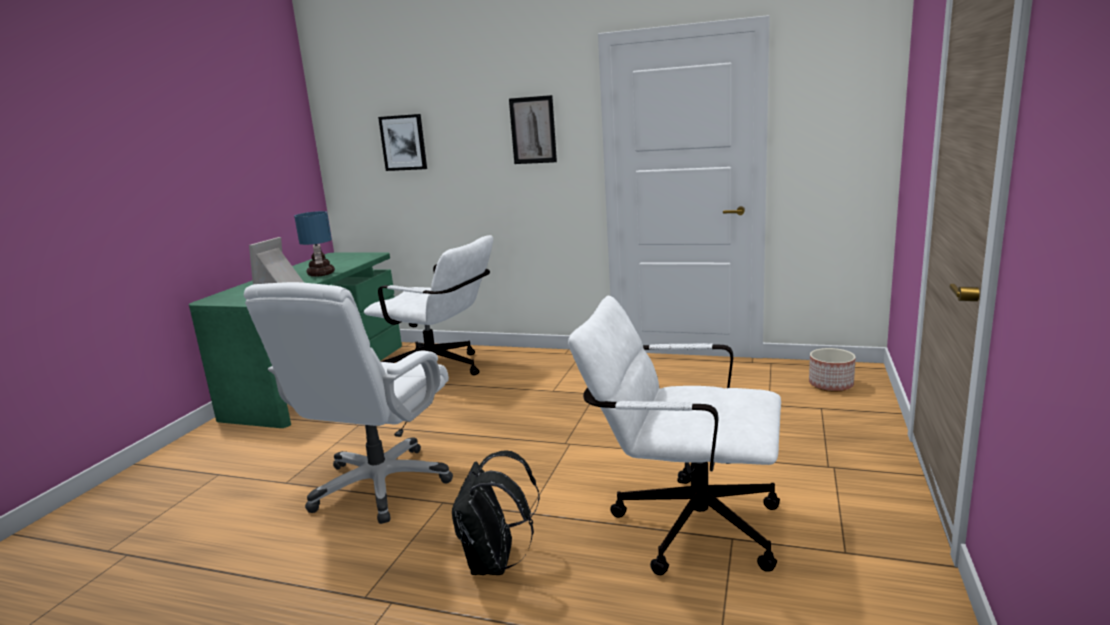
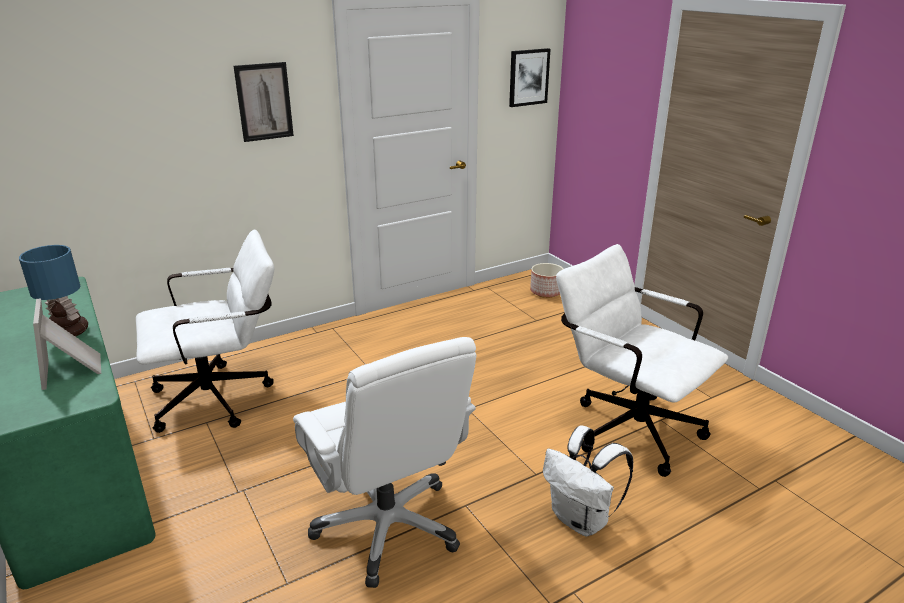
camera: 50 degrees left, 10 degrees up
(403, 142) = (79, 126): picture -> picture (528, 77)
(495, 563) = (582, 520): black backpack -> white backpack
(682, 524) = (626, 426): white office chair -> white office chair turned 75 degrees clockwise

